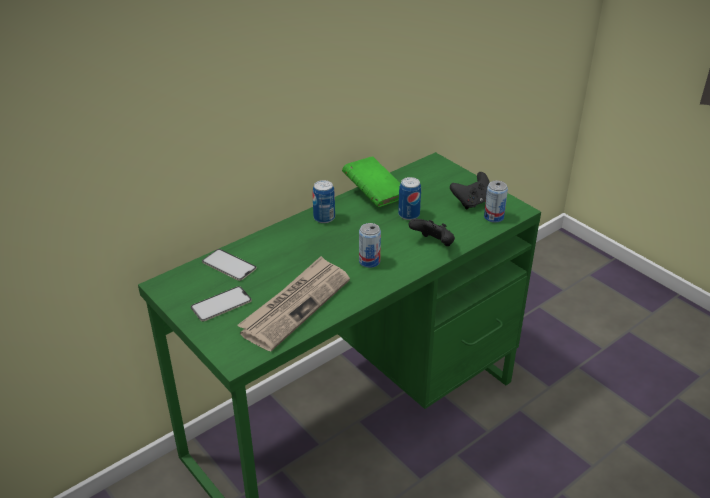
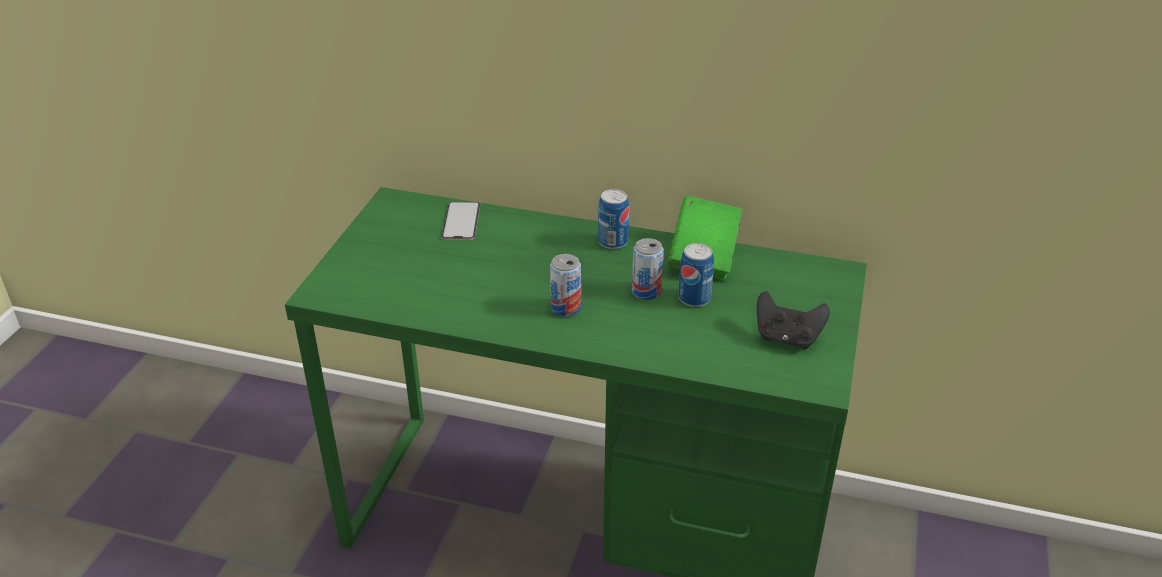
camera: 55 degrees right, 0 degrees up
(221, 304) = (394, 246): phone -> none
(295, 305) = (436, 291): newspaper -> none
(433, 244) = (655, 342): black game controller -> none
(493, 217) = (776, 370): can -> can (646, 292)

